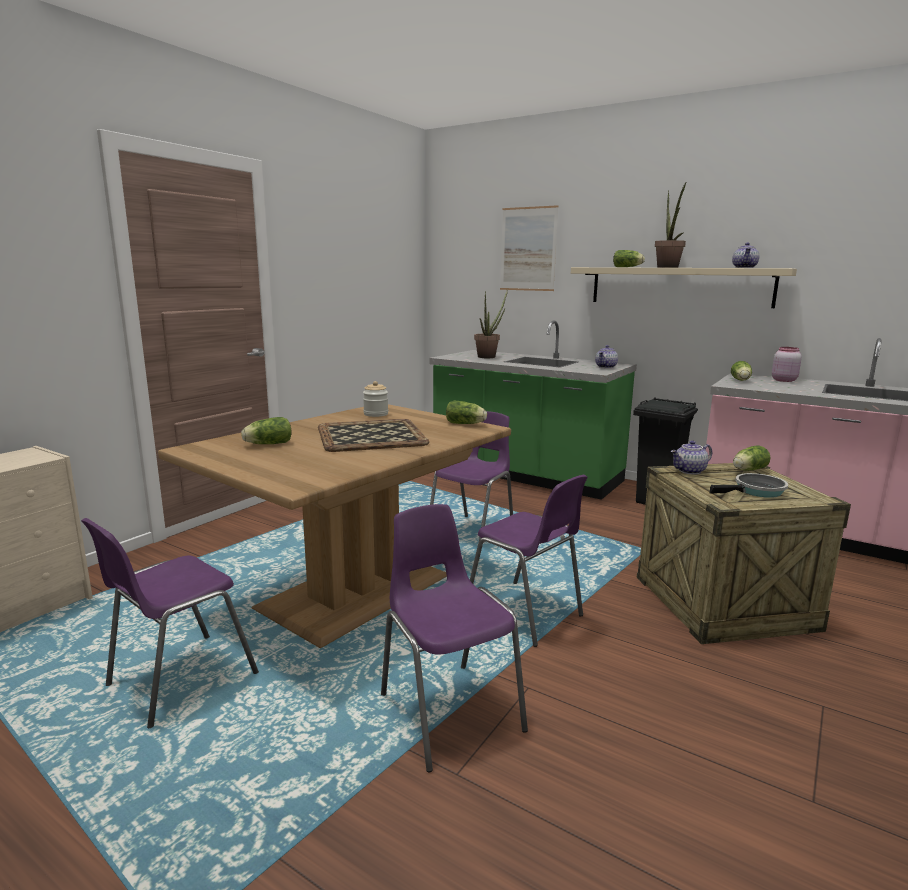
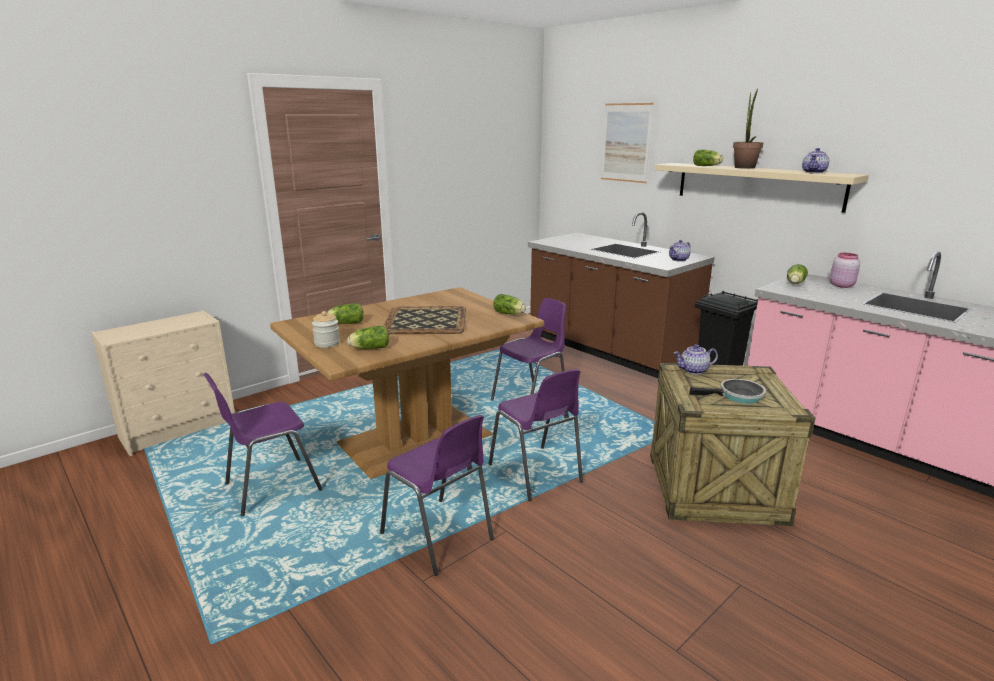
camera: 15 degrees right, 5 degrees up
(376, 414) = (446, 299): jar -> jar (327, 343)
(448, 710) = (439, 537): purple chair -> purple chair turned 150 degrees clockwise
(489, 356) = (582, 242): potted plant -> none
(525, 474) = (608, 350): green counter -> brown counter
(748, 470) = (750, 374): lettuce -> lettuce (369, 348)

